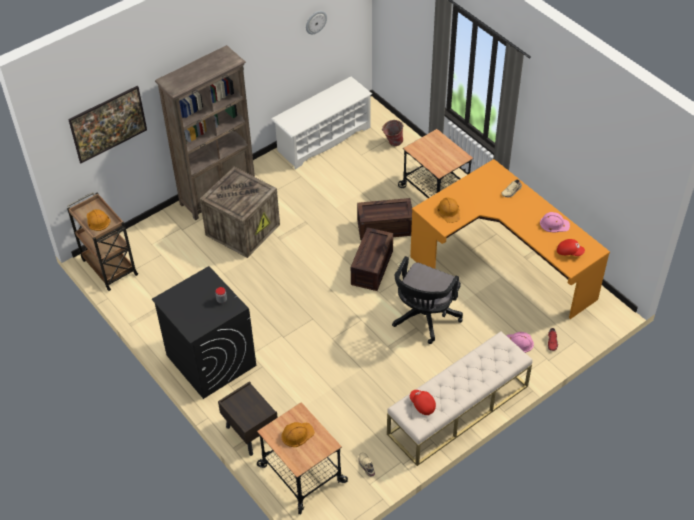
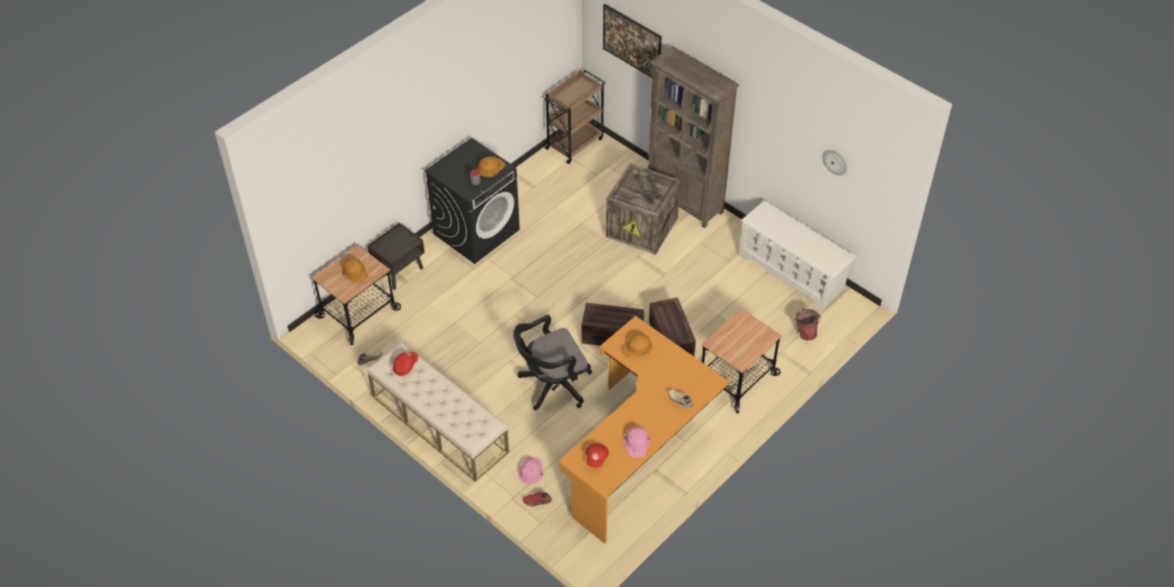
camera: 80 degrees right, 0 degrees up
(97, 220) = (572, 93): orange hard hat -> orange hard hat (490, 167)
(424, 318) = (551, 385): black office chair -> black office chair turned 45 degrees counterclockwise

